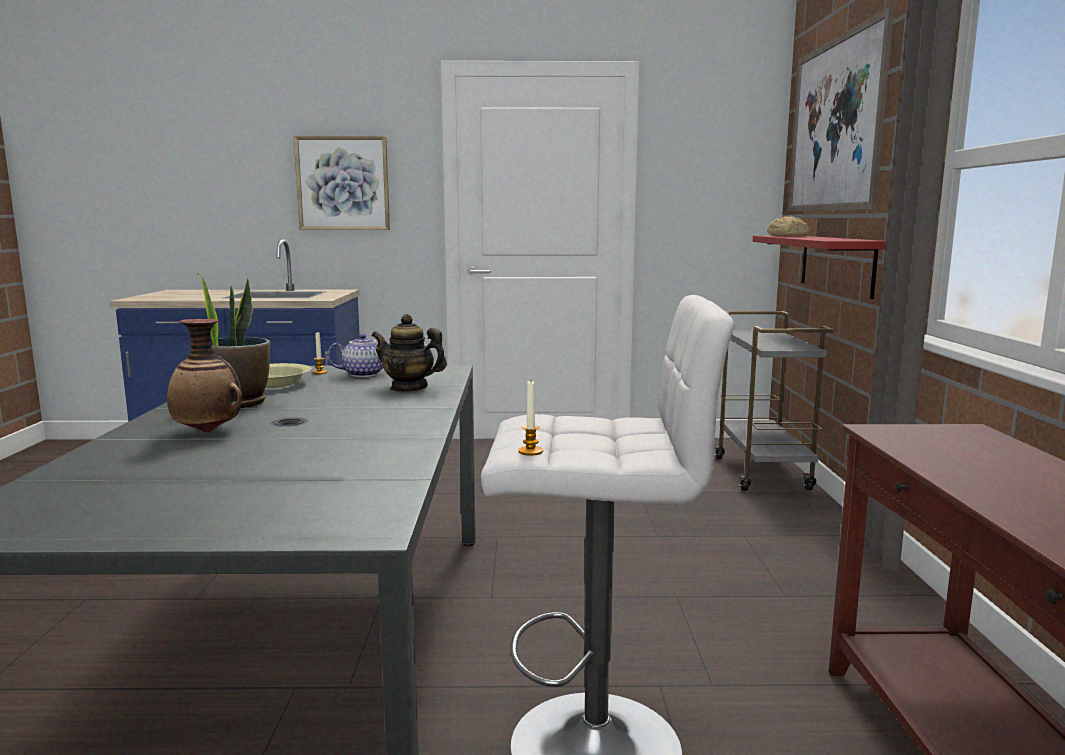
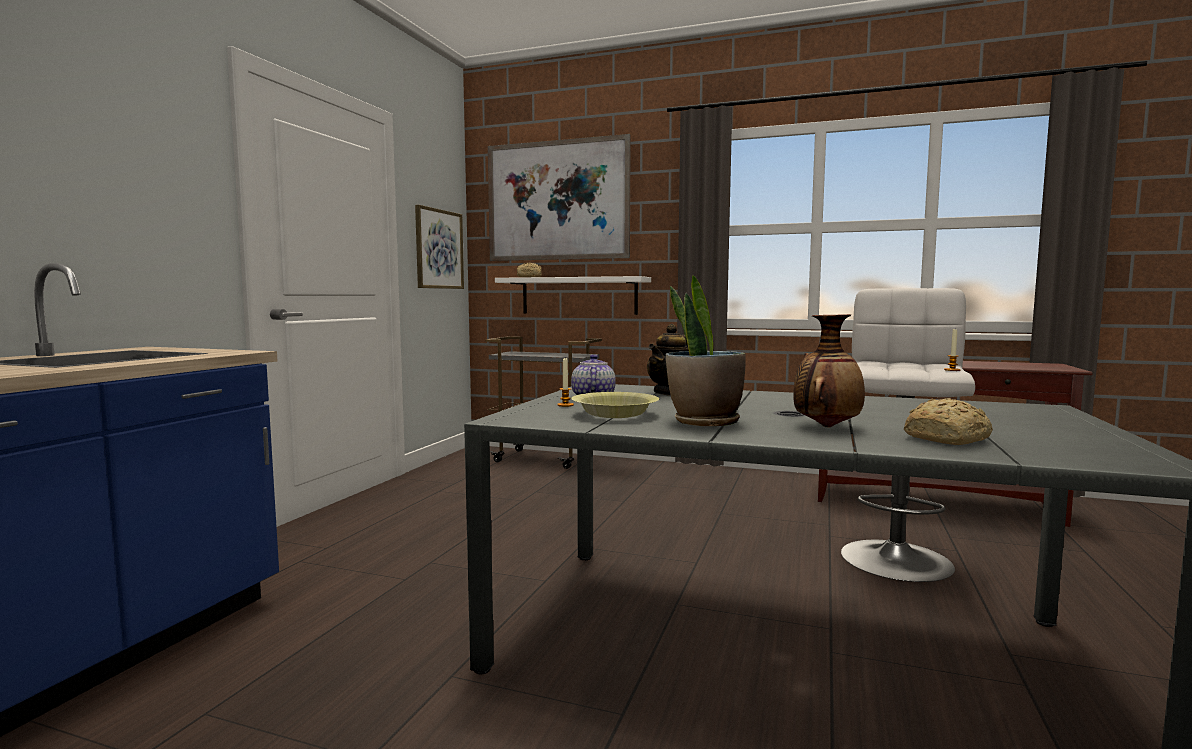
camera: 70 degrees left, 5 degrees down
(133, 465) = (948, 439): none -> bread
(343, 183) = (105, 181): picture -> picture (439, 249)
(836, 264) = (579, 296): red shelf -> white shelf

